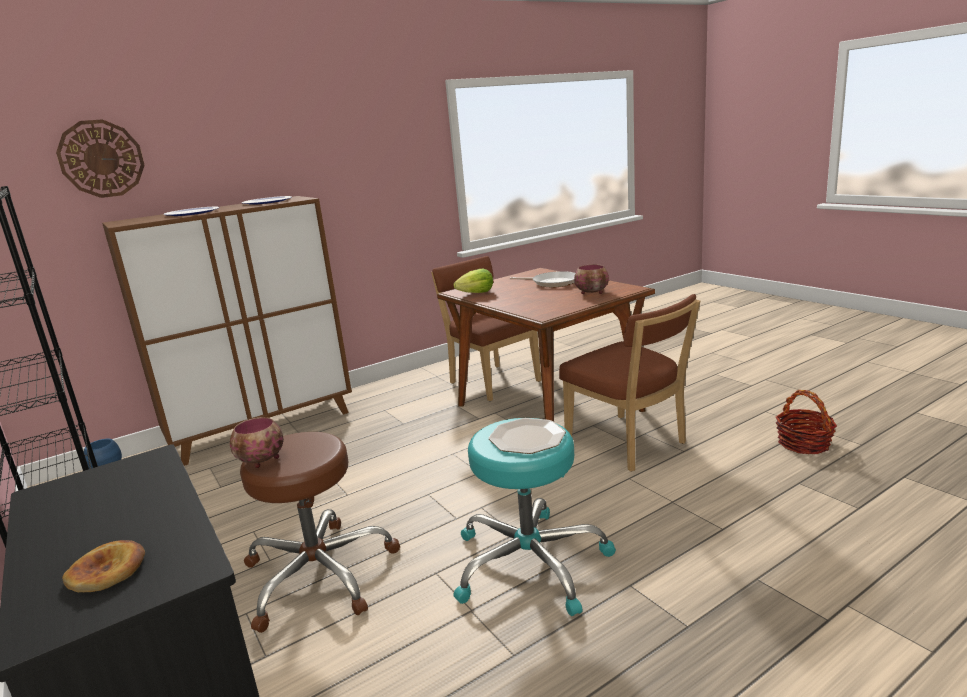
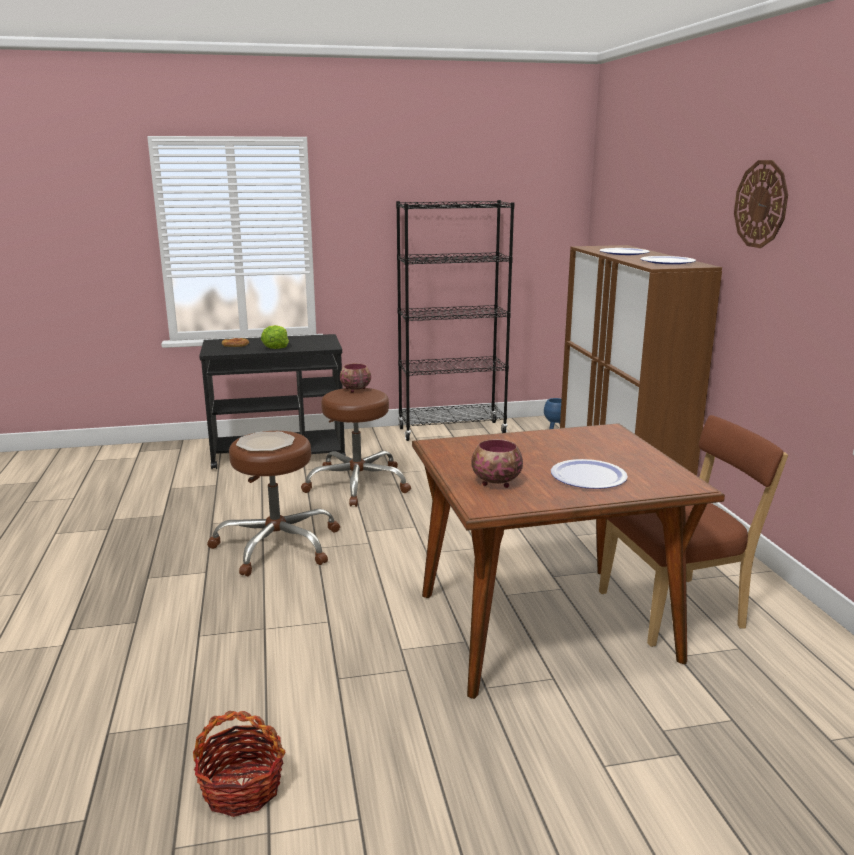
camera: 110 degrees right, 0 degrees up
(101, 159) = (641, 192): wall clock -> wall clock (761, 204)
(476, 293) = (586, 435): lettuce -> lettuce (275, 347)
(530, 563) = (277, 545): turquoise stool -> brown stool
(553, 283) = (588, 476): frying pan -> plate
(629, 445) = (391, 647): brown chair -> none

